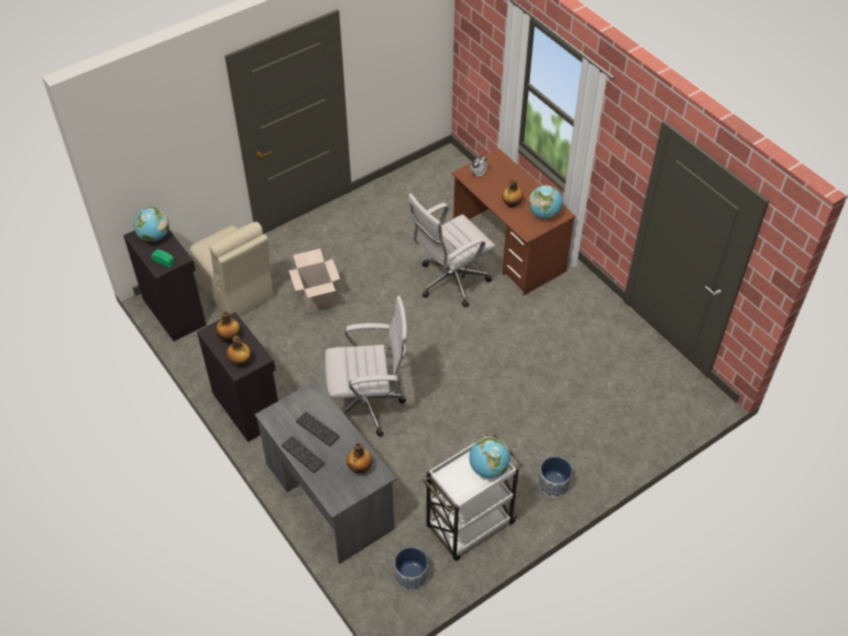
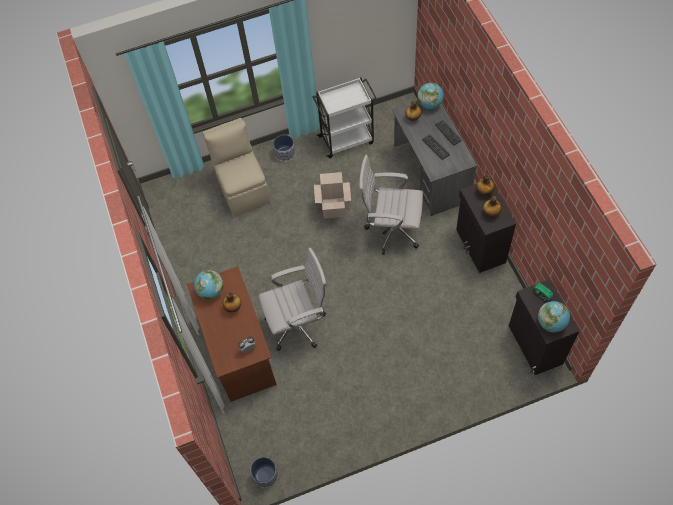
camera: 160 degrees left, 10 degrees up
(236, 291) = (481, 354): beige chair -> beige chair (243, 189)
(317, 298) = (413, 332): cardboard box -> cardboard box (333, 208)
(411, 576) = (390, 119): planter -> planter (265, 475)
(488, 468) = (333, 99): globe -> globe (429, 104)

